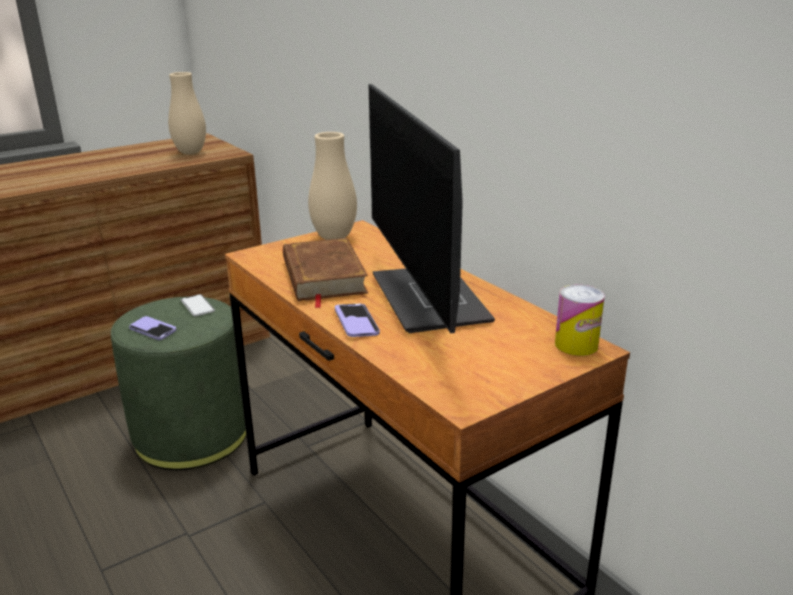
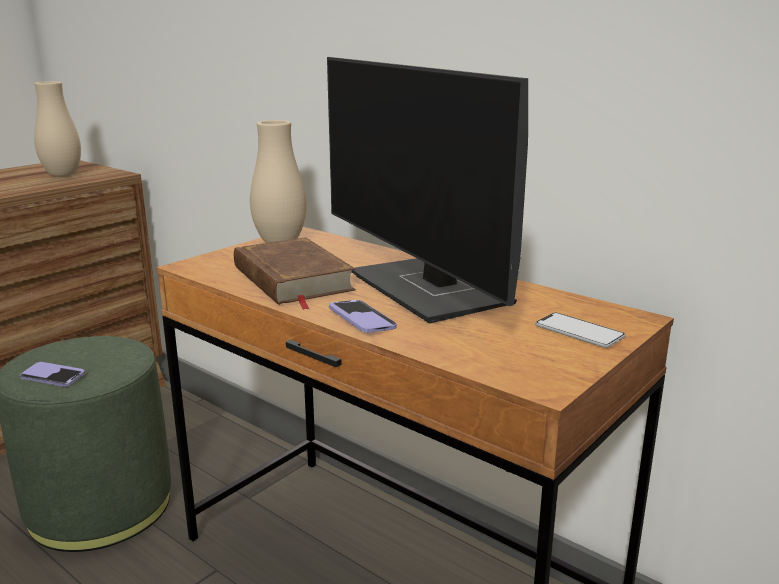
camera: 15 degrees left, 5 degrees down
(197, 306) = (102, 345): phone -> phone (579, 332)
(576, 345) = (616, 316): can -> none

